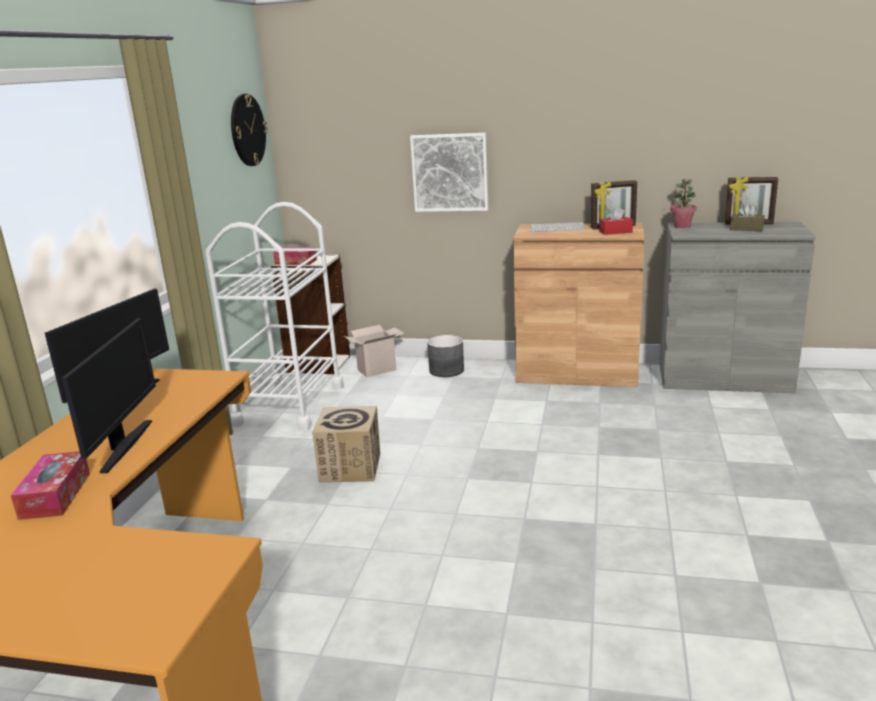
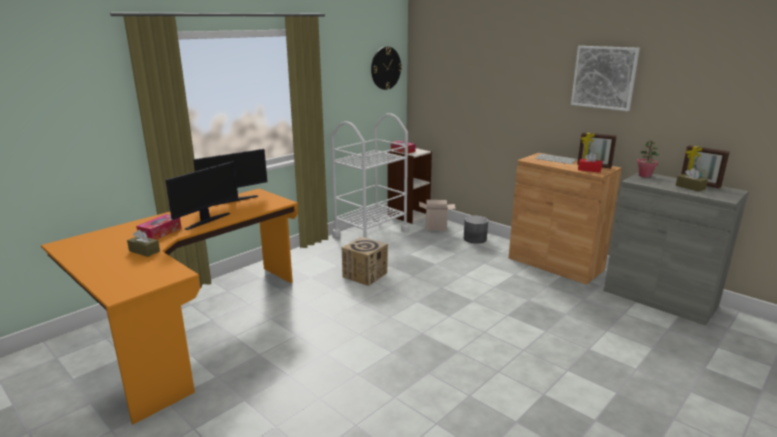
camera: 30 degrees right, 0 degrees up
(75, 539) = (144, 251): none -> brown tissue box
(450, 172) = (500, 110): picture -> picture (604, 77)

